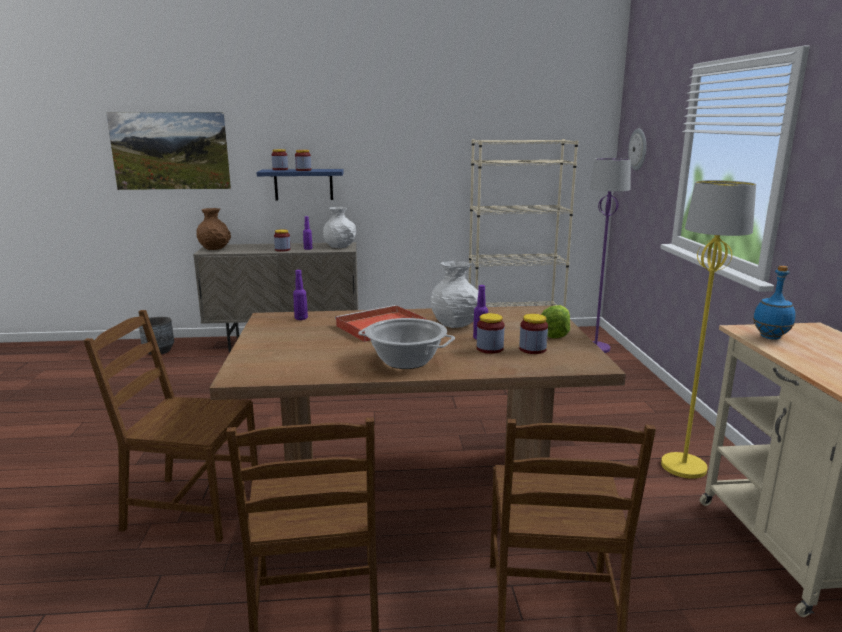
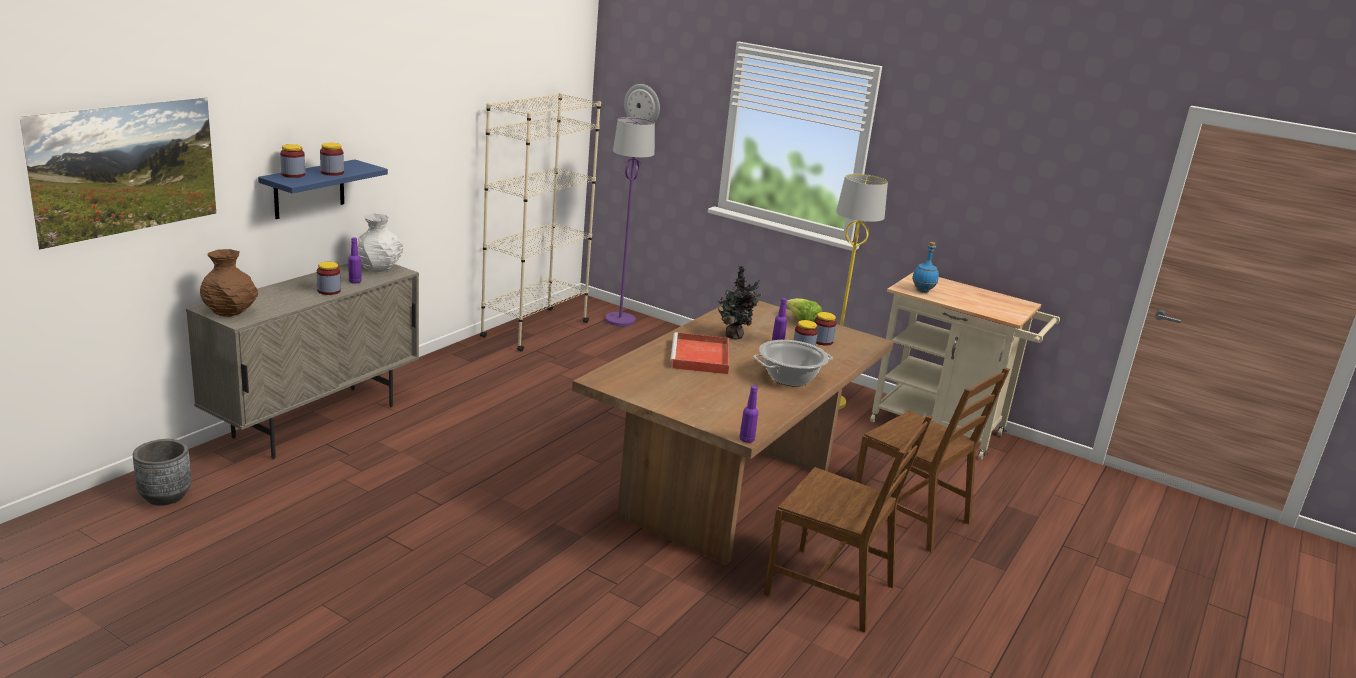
camera: 55 degrees left, 5 degrees up
(191, 507) = (625, 593): brown chair -> none
(301, 318) = (627, 371): purple bottle -> purple bottle (746, 439)
(456, 324) = (734, 336): white vase -> potted plant

